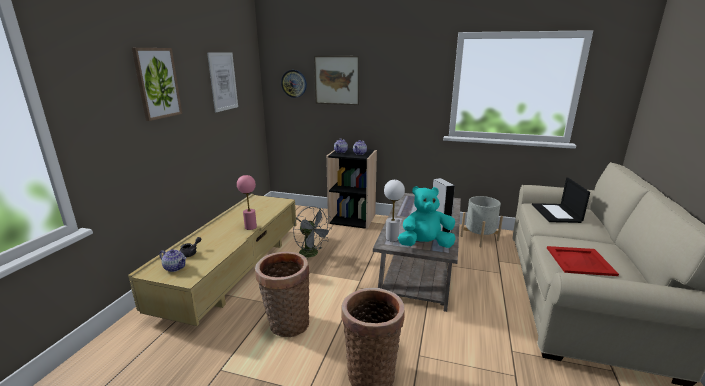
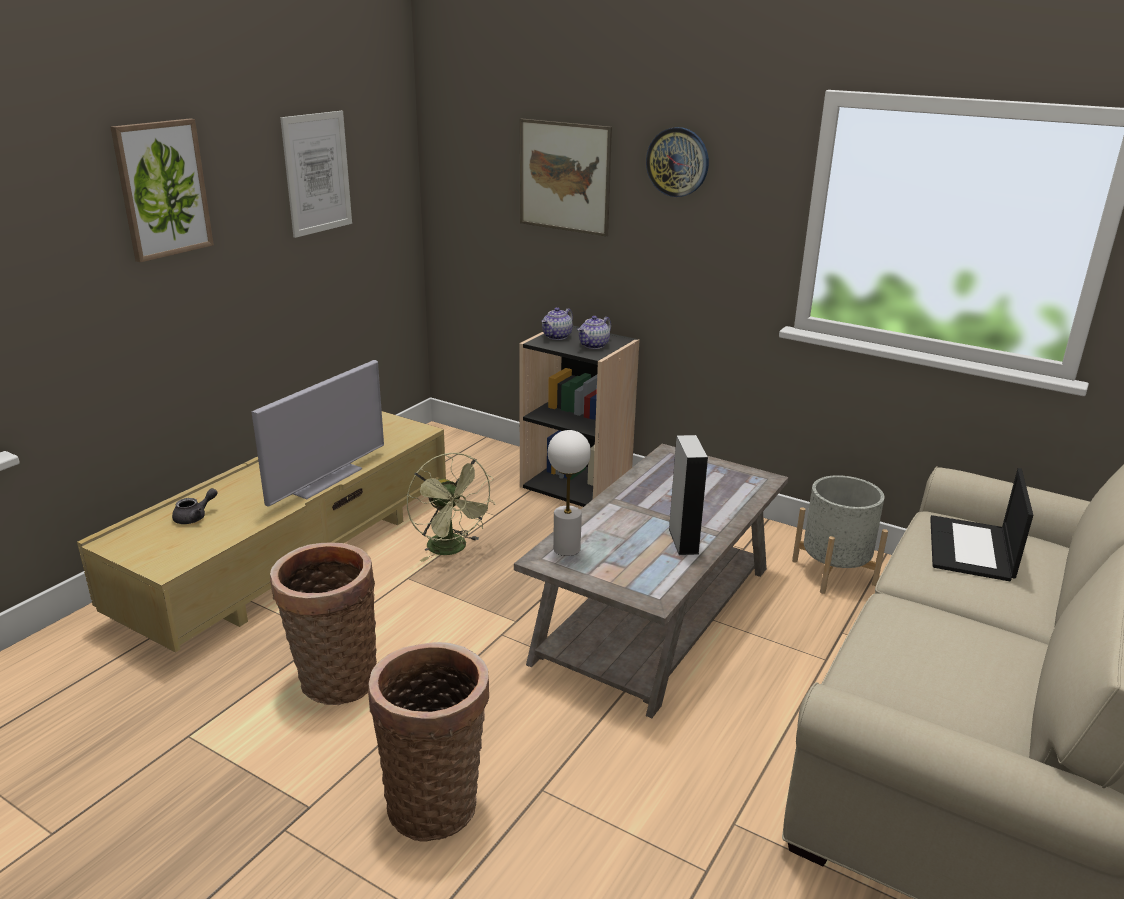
camera: 15 degrees right, 5 degrees up
(175, 268) = (157, 541): teapot -> none
(250, 227) = (325, 480): pink table lamp -> television
(294, 83) = (480, 175): wall clock -> wall clock (677, 162)
(312, 254) = (452, 549): grey fan -> green fan
(425, 245) = (623, 574): turquoise plush toy -> none
(580, 261) = (917, 668): red tray -> none

